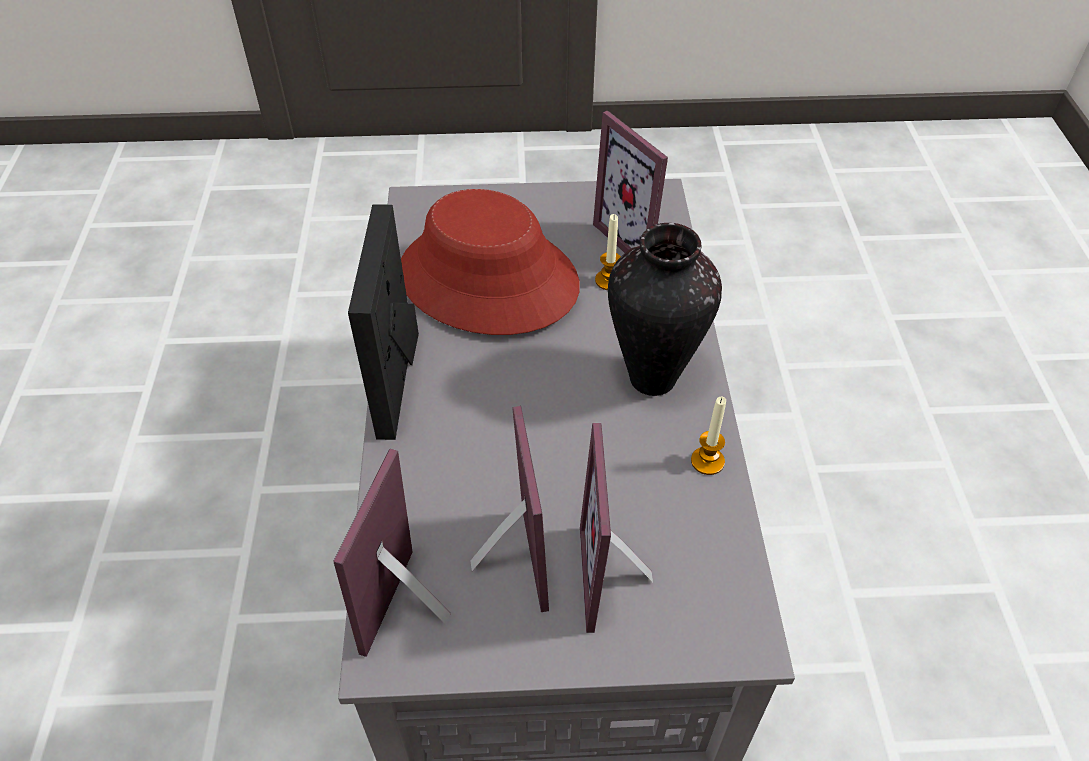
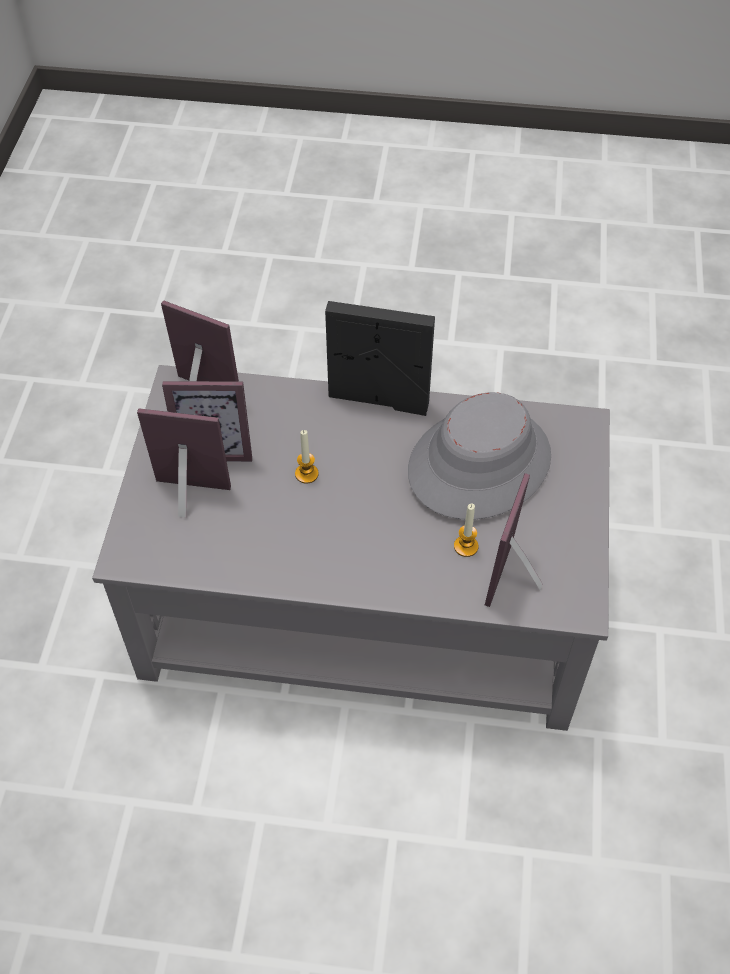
camera: 100 degrees right, 5 degrees up
(487, 280) = (479, 463): red hat -> grey hat
(639, 238) = (518, 579): picture frame -> picture frame turned 45 degrees counterclockwise
(650, 378) = (350, 553): vase -> none
(707, 461) = (263, 571): candle -> candle (306, 474)

